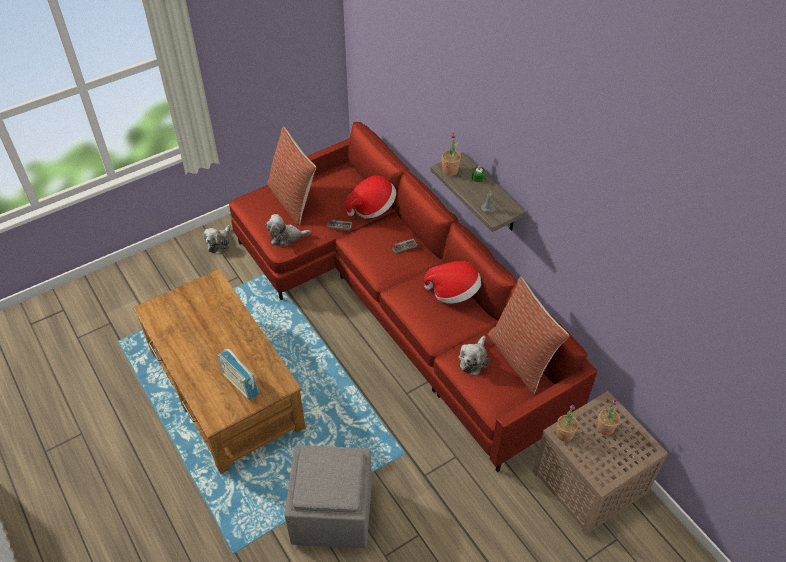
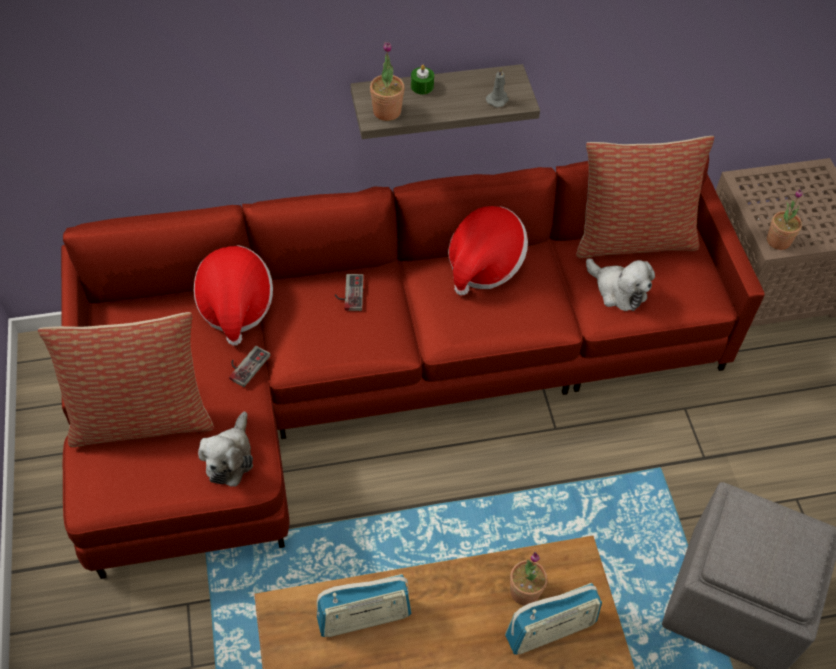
camera: 70 degrees left, 5 degrees up
(219, 243) = (80, 614): plush toy -> none
(221, 310) = (364, 617): none -> radio
(605, 428) = (779, 198): potted plant -> potted plant (525, 591)

